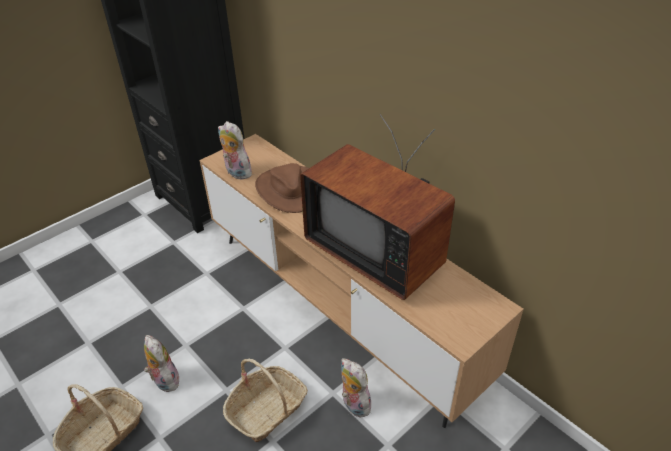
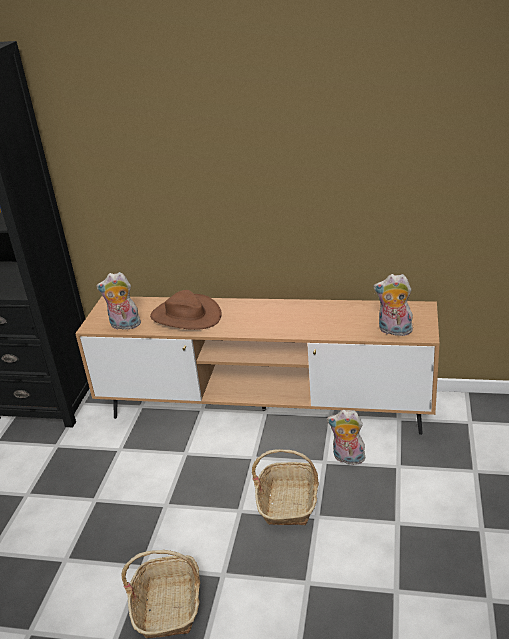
camera: 35 degrees left, 10 degrees down
(164, 380) = (176, 538): plush toy -> plush toy (394, 331)
(378, 250) = (306, 317): television -> none

